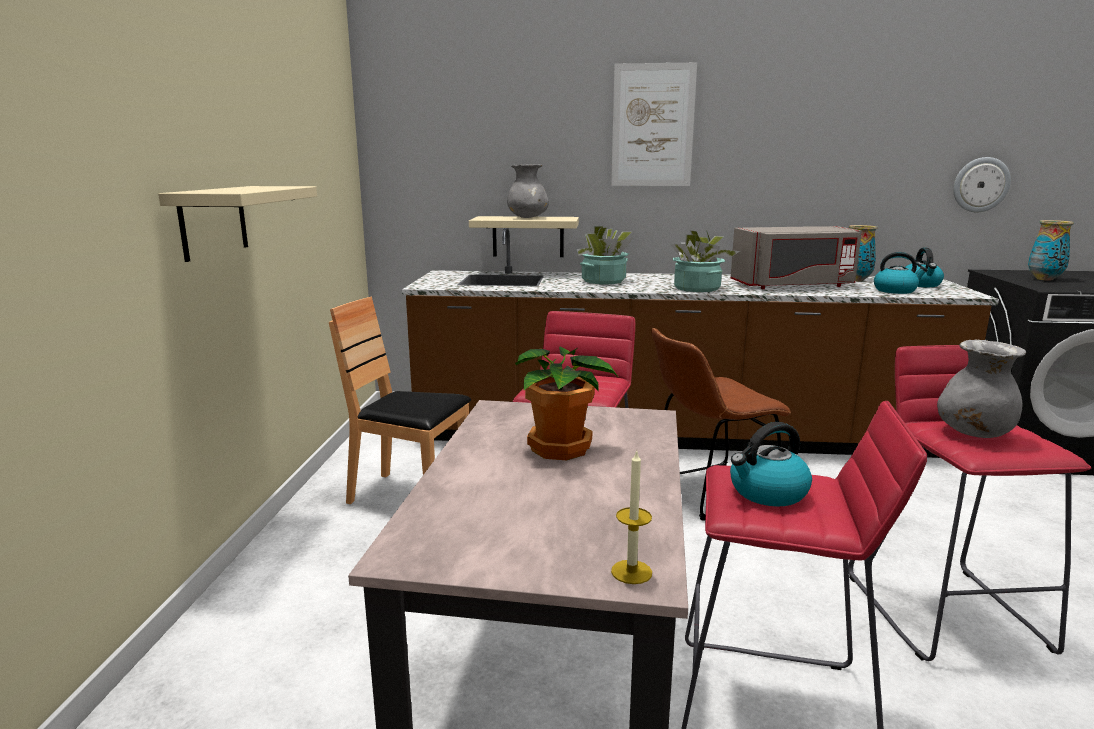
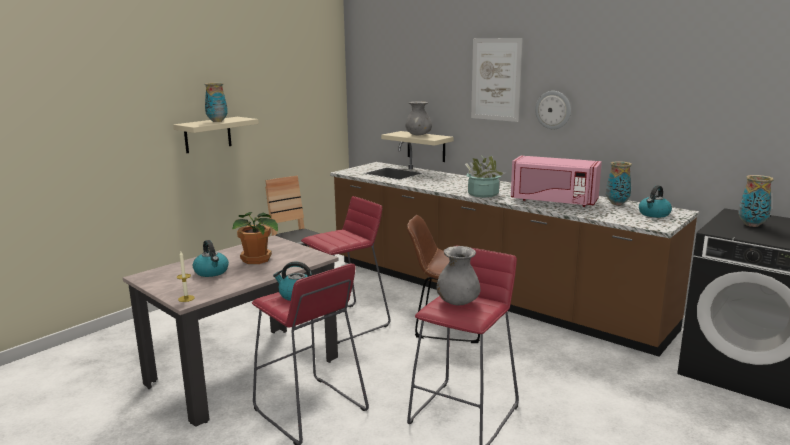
camera: 35 degrees right, 0 degrees up
(248, 188) = (217, 121): none -> vase
(603, 281) = (445, 181): potted plant -> none
(793, 285) = (553, 201): grey microwave -> pink microwave
(895, 290) = (613, 215): kettle -> kettle (212, 272)
(980, 185) = (736, 138): wall clock -> wall clock (553, 110)

